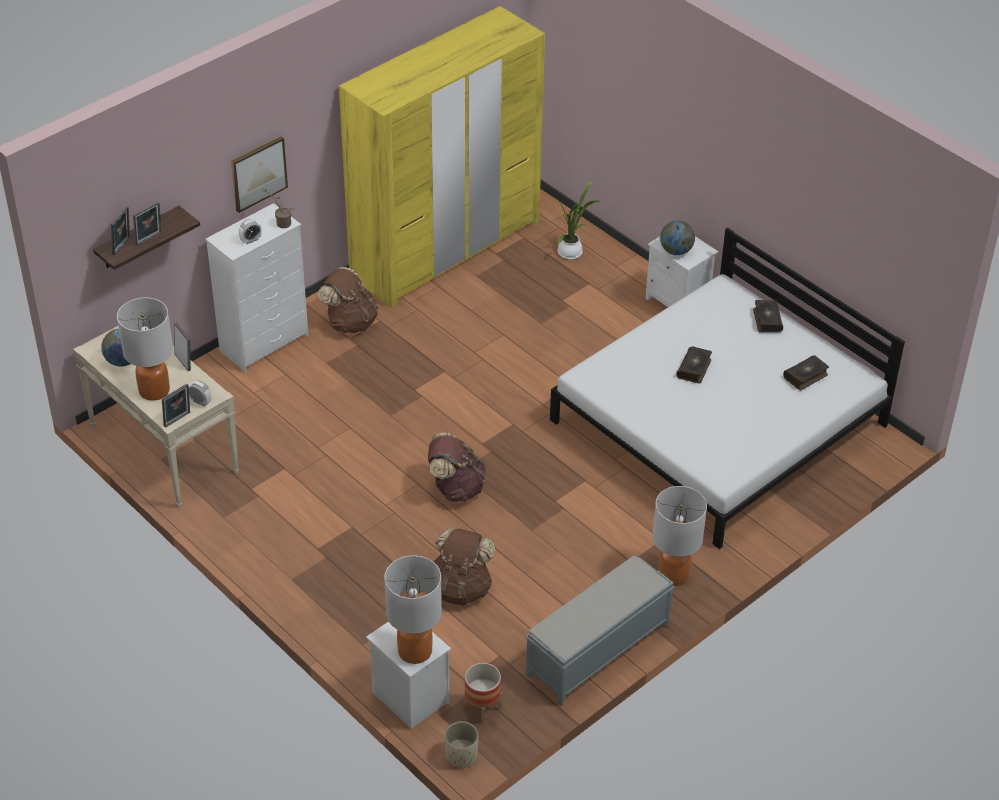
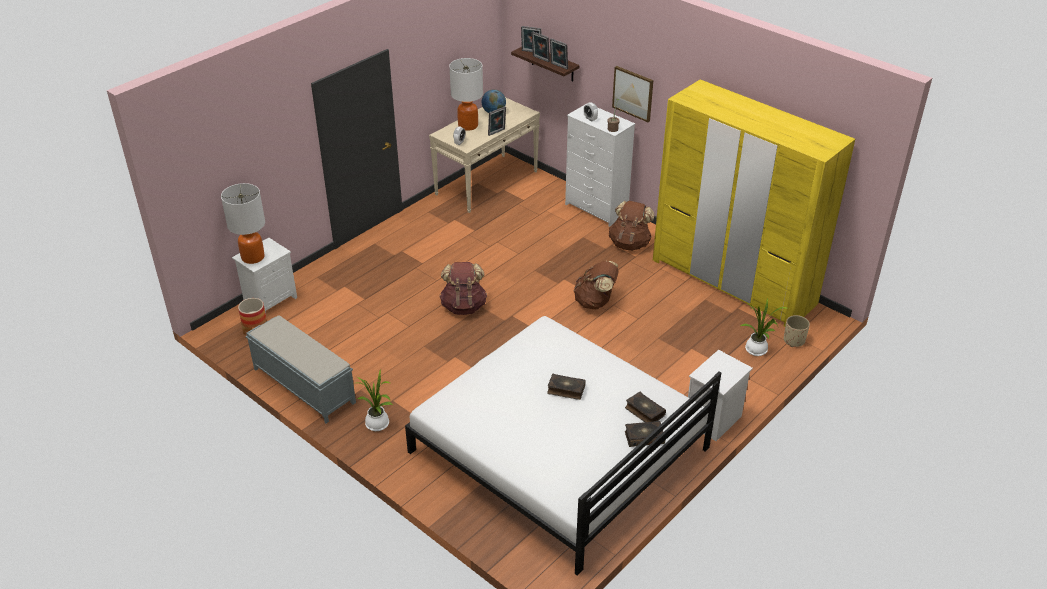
camera: 85 degrees right, 5 degrees down
(178, 420) = (441, 136): picture frame -> picture frame (558, 66)
(460, 588) = (366, 315): brown backpack -> brown backpack (595, 302)
(461, 756) = (218, 326): beige planter -> beige planter (794, 340)
(673, 575) = (378, 425): table lamp -> potted plant
(676, 251) = (713, 367): globe -> none
(806, 376) = (568, 464): book -> book (644, 412)

